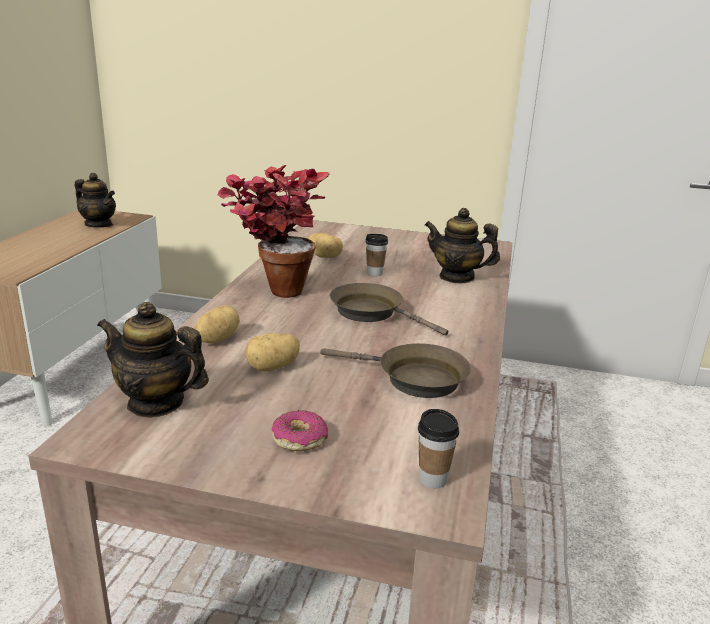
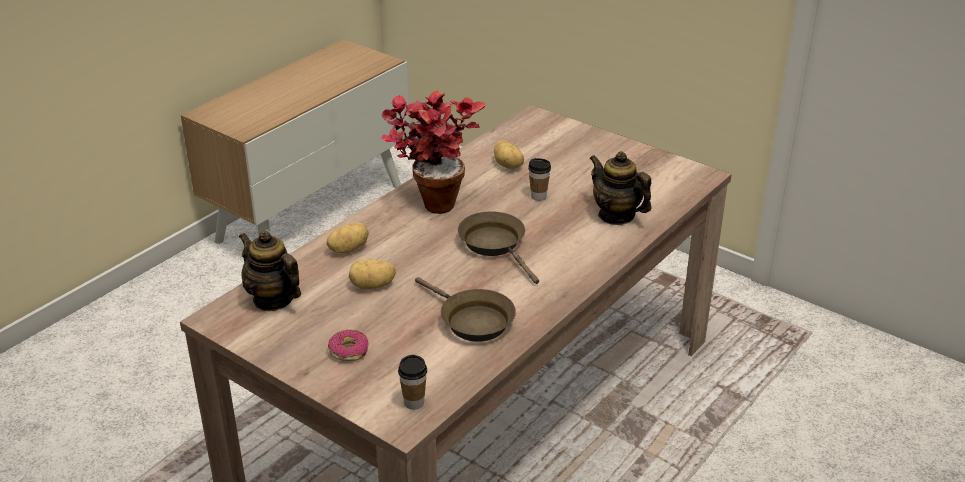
camera: 25 degrees right, 10 degrees up
(99, 225) = (345, 70): teapot -> none

